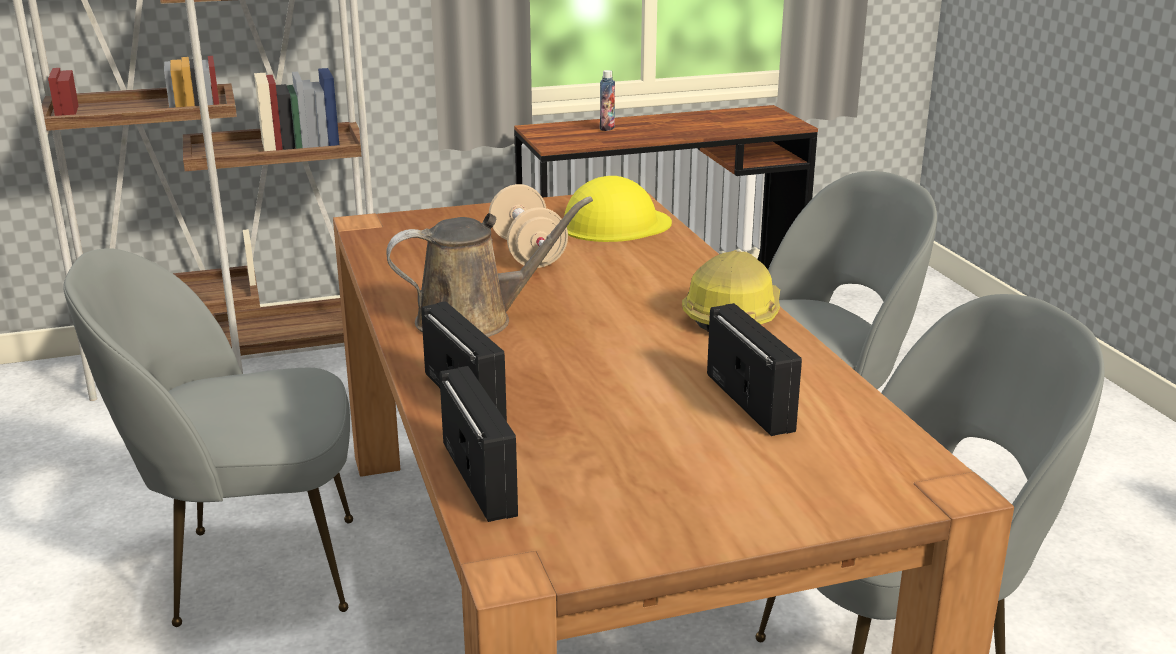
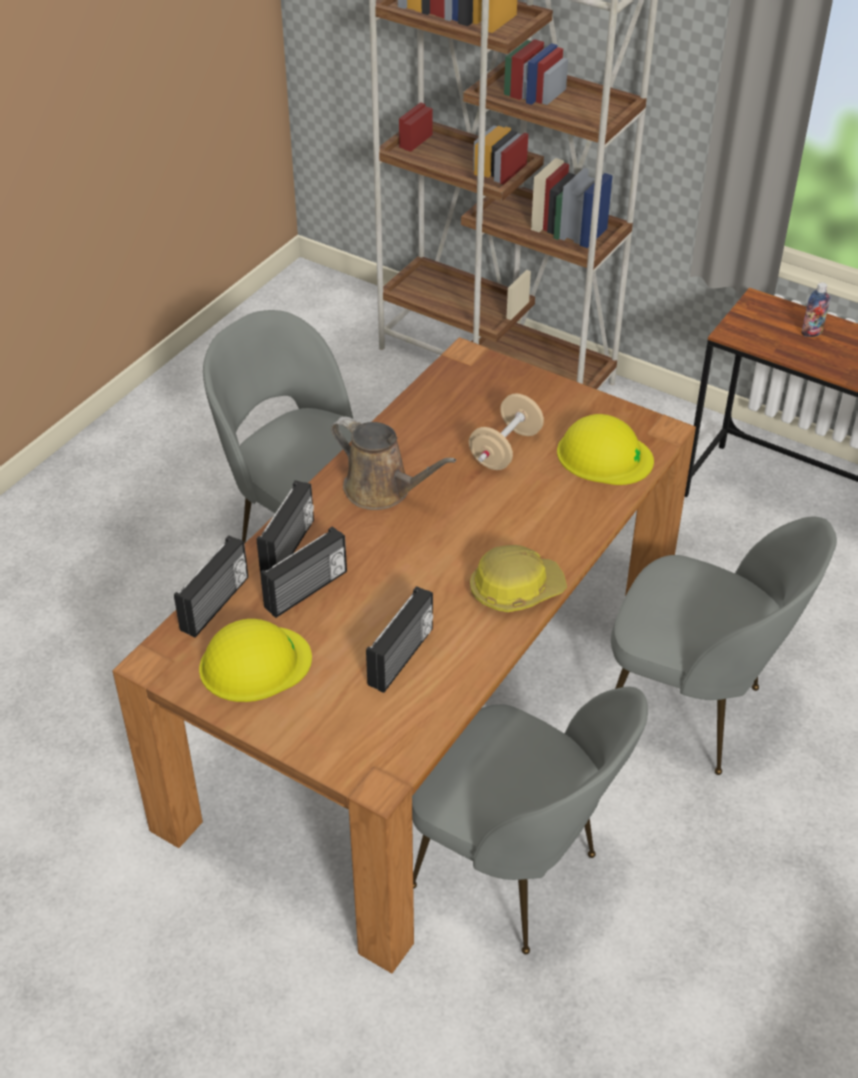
camera: 50 degrees right, 20 degrees up
(557, 414) = (307, 591): none -> radio
(630, 492) = (254, 663): none -> yellow hard hat

